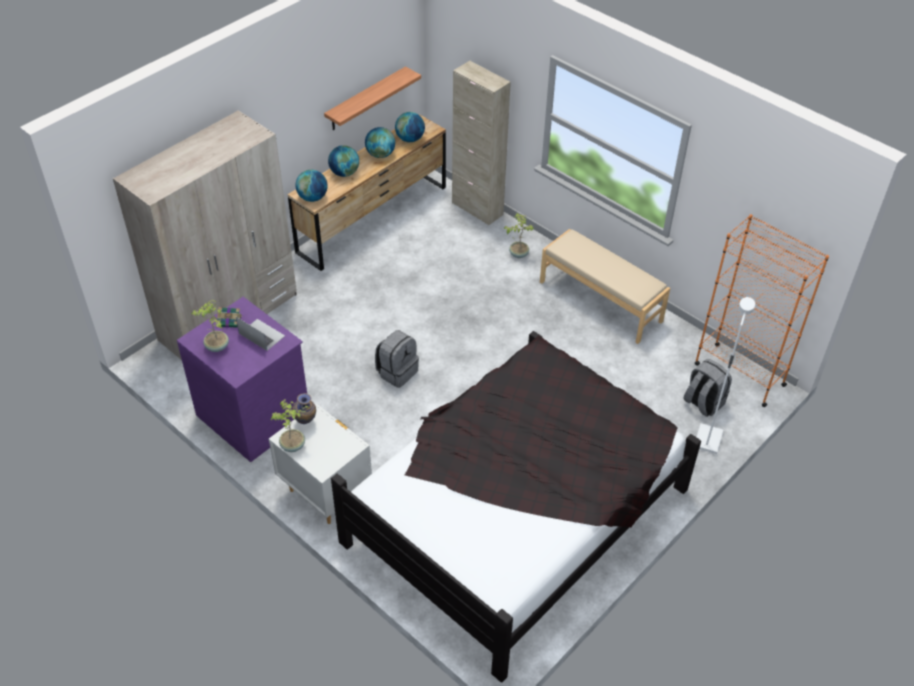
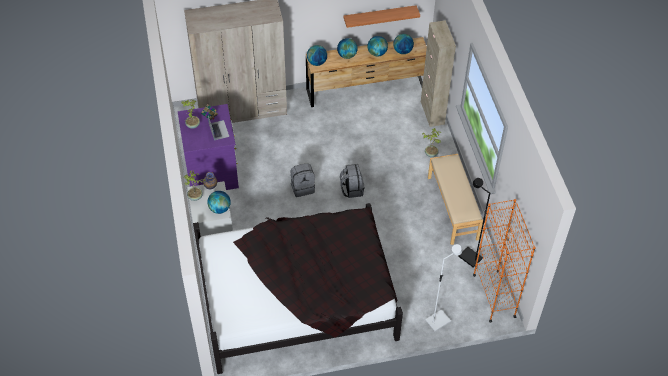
camera: 35 degrees right, 5 degrees up
(343, 442) = (220, 209): none -> globe
(672, 347) = (469, 258): none -> black floor lamp
(703, 403) = (455, 299): grey backpack -> grey backpack (351, 189)

